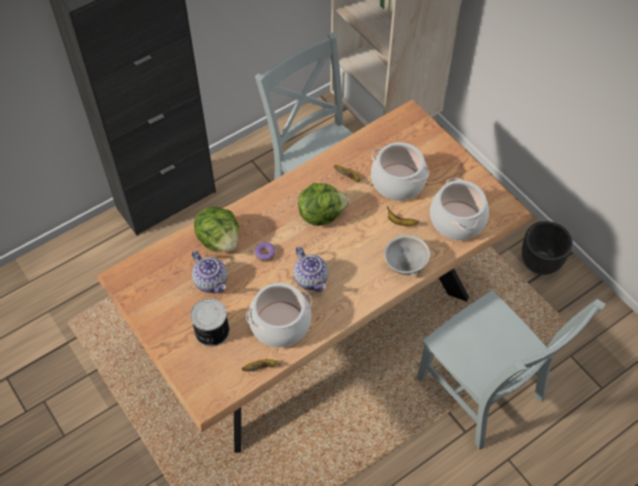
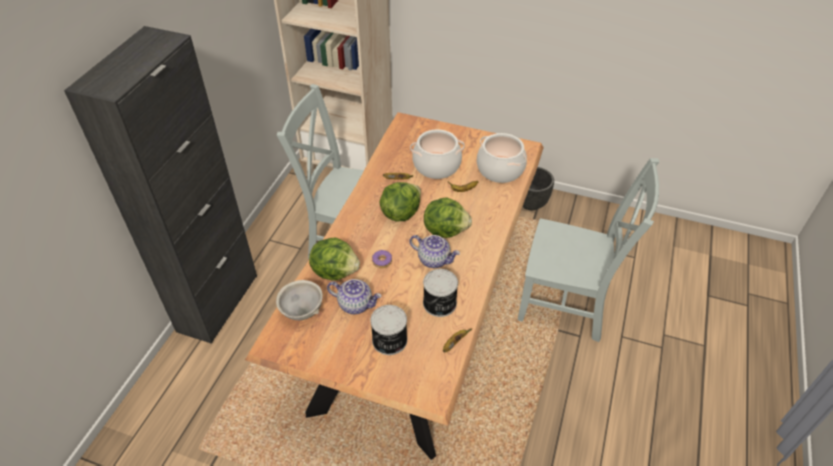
camera: 35 degrees left, 10 degrees down
(280, 324) = (440, 304): cooking pot -> can
(347, 255) = (445, 230): none -> lettuce
(405, 265) = (492, 215): grey bowl -> grey bowl (302, 312)

